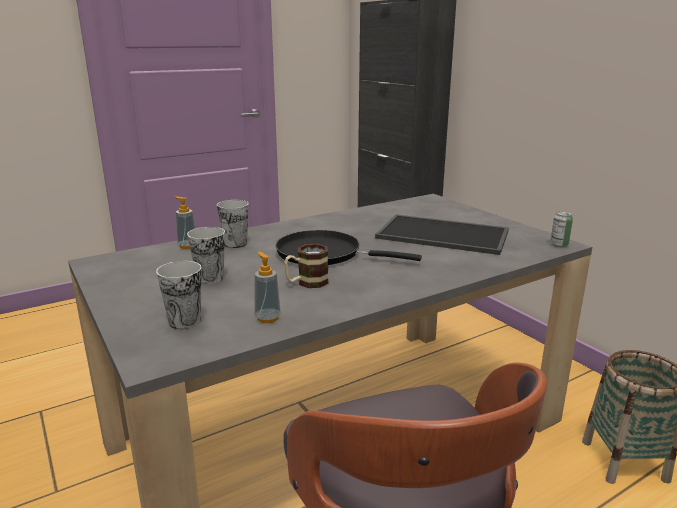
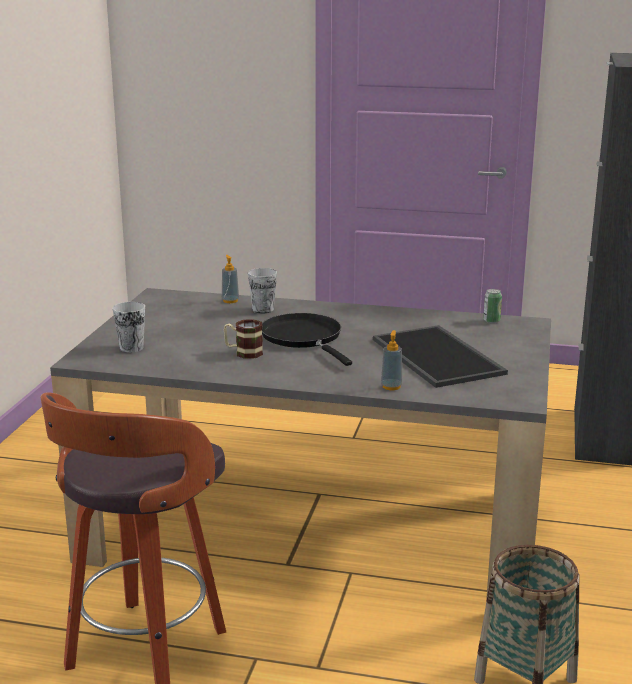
camera: 45 degrees right, 0 degrees up
(210, 278) = (196, 328): cup -> none
(267, 318) = (174, 363): soap dispenser -> soap dispenser (391, 386)
(559, 244) = (517, 401): can -> can (491, 321)

